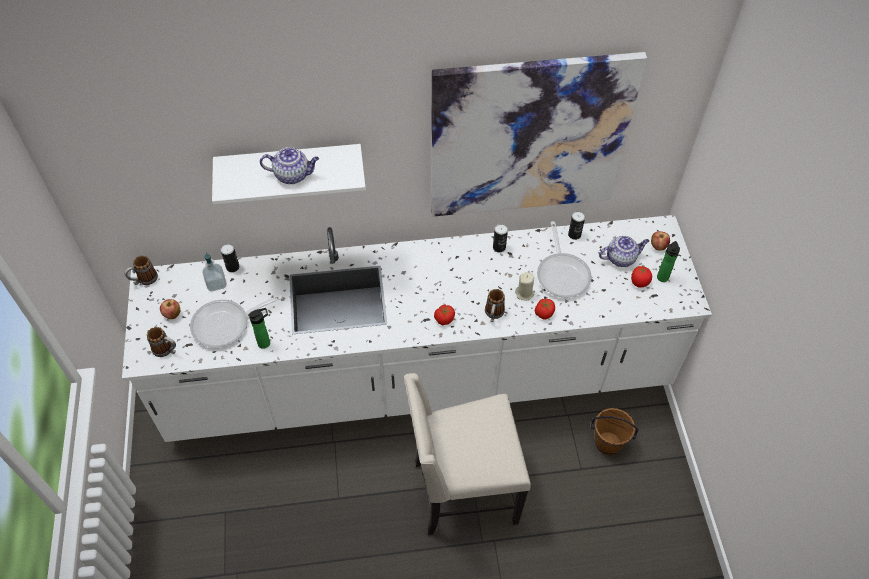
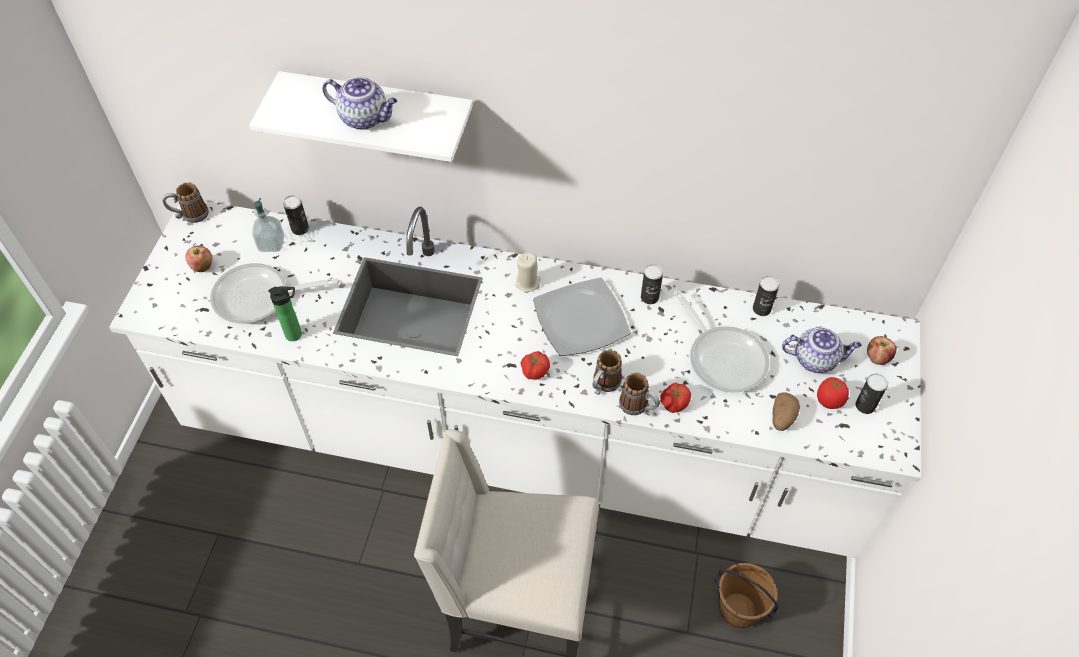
camera: 20 degrees right, 0 degrees up
(166, 350) = (175, 309): mug -> mug (638, 407)
(460, 276) = (580, 320): none -> plate
(524, 293) = (658, 369): beige candle -> beige candle (528, 283)
(529, 137) = (712, 149): picture -> none
(562, 273) = (723, 357): frying pan -> frying pan turned 45 degrees counterclockwise
(615, 302) = (782, 418): none -> potato
(662, 279) = (865, 405): bottle -> can

